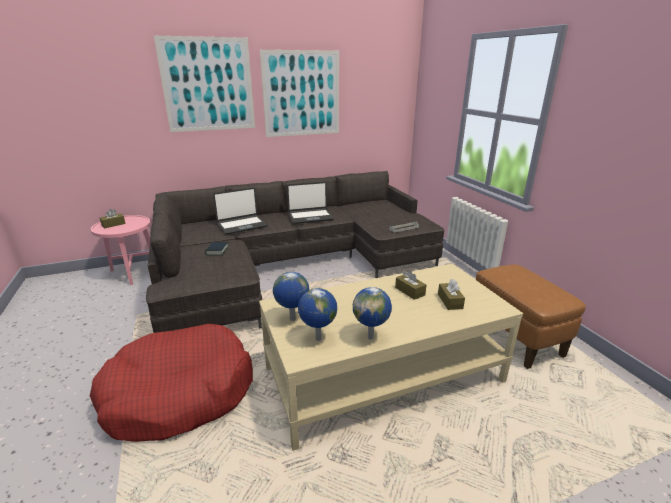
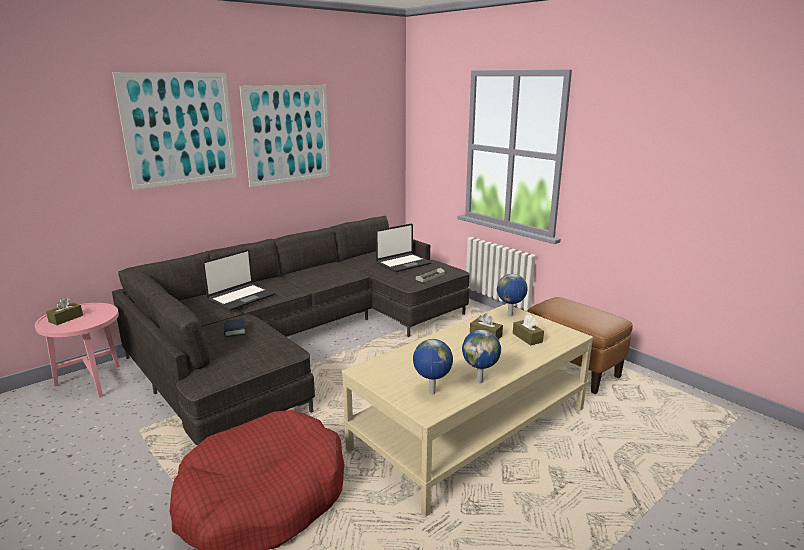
camera: 20 degrees left, 5 degrees down
(292, 319) = (392, 381): globe -> globe (510, 315)
(310, 217) = (317, 277): laptop -> laptop (403, 263)

